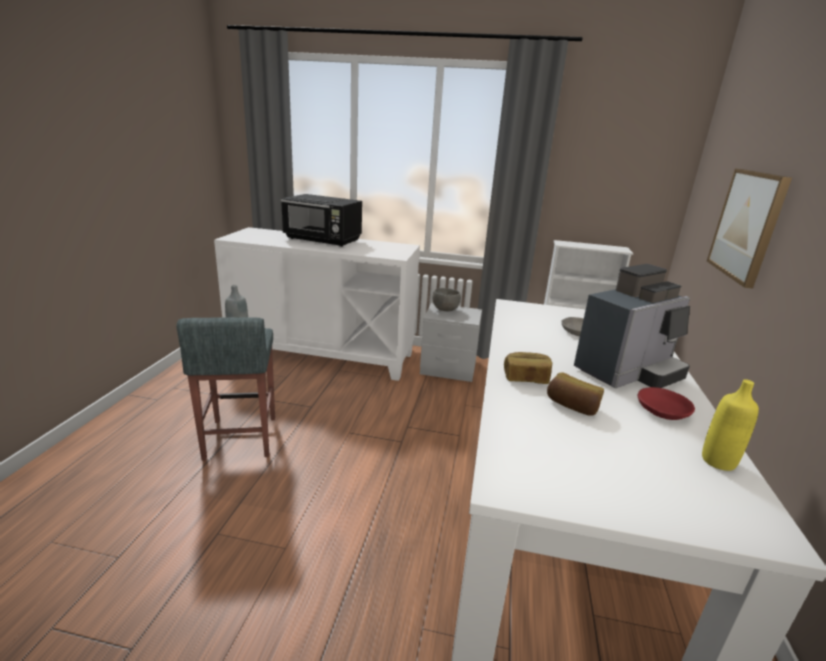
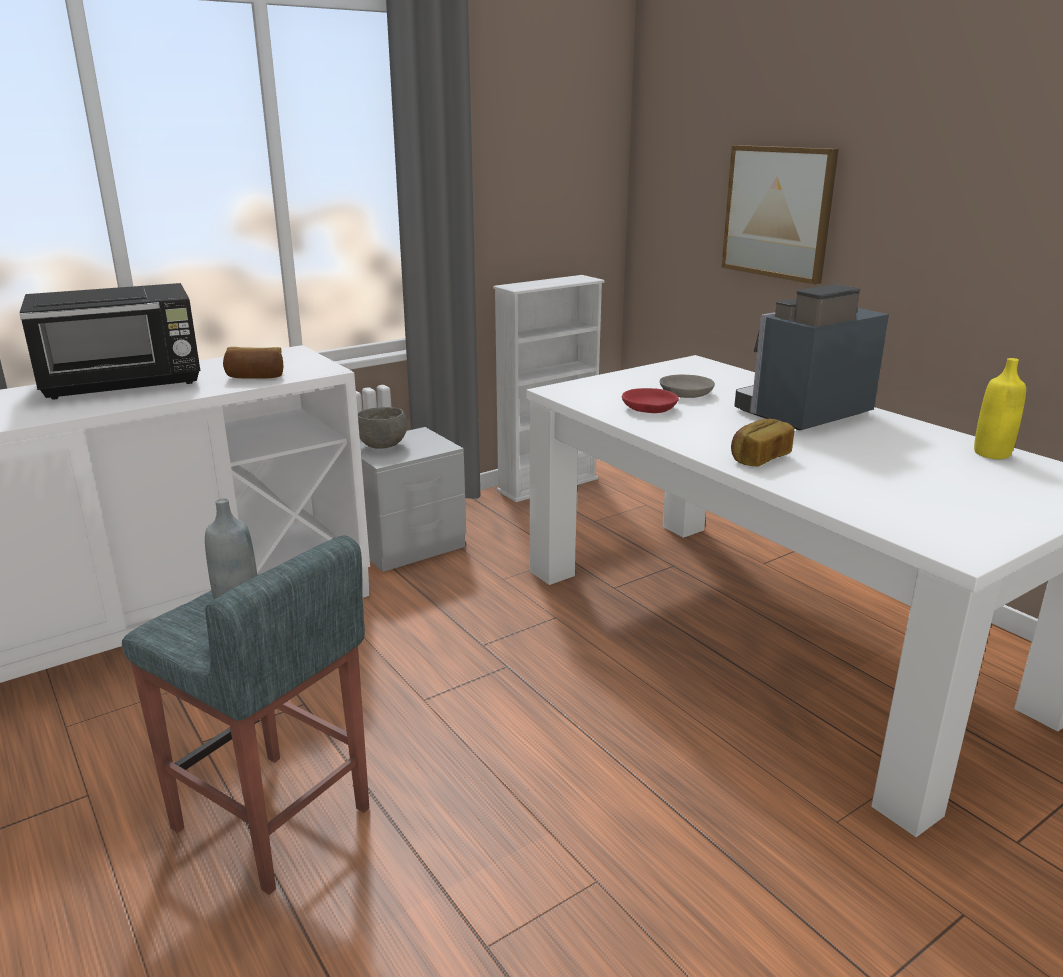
camera: 45 degrees left, 0 degrees up
(572, 406) = (842, 463): bread -> bread (256, 377)
(628, 372) = (802, 414): coffee machine -> coffee machine turned 135 degrees counterclockwise
(662, 411) = (891, 435): red bowl -> red bowl (649, 409)

